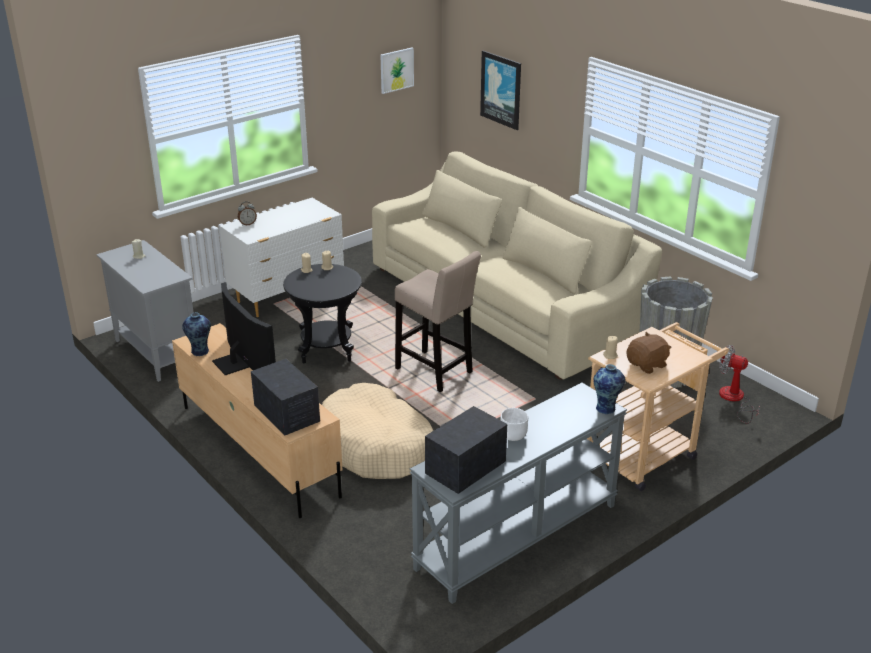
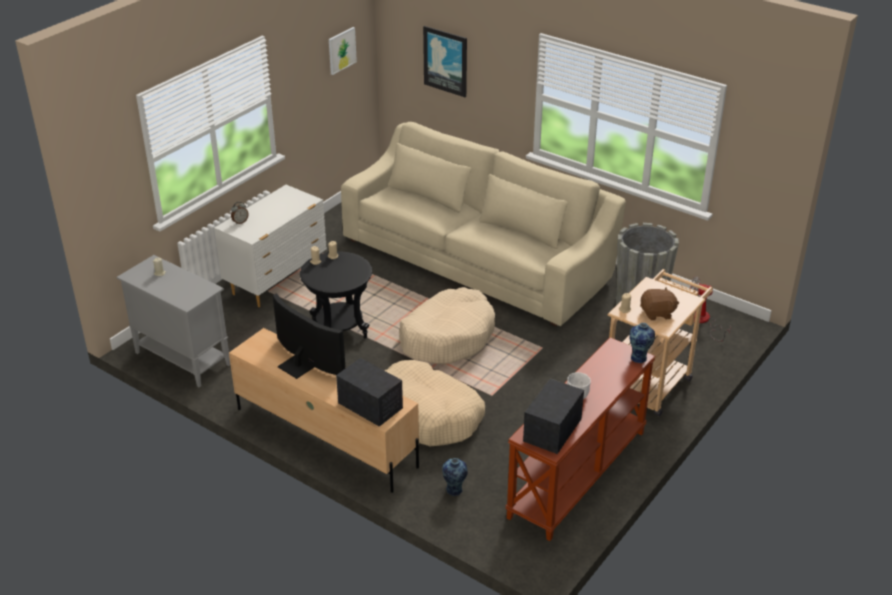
camera: 15 degrees left, 5 degrees up
(200, 352) = (261, 359): vase -> vase (454, 490)
(436, 373) = (447, 337): beige stool -> beige dog bed
(518, 537) = (578, 475): grey console table -> brown console table
(647, 365) = (657, 313): brown plush toy -> brown plush toy turned 45 degrees clockwise

